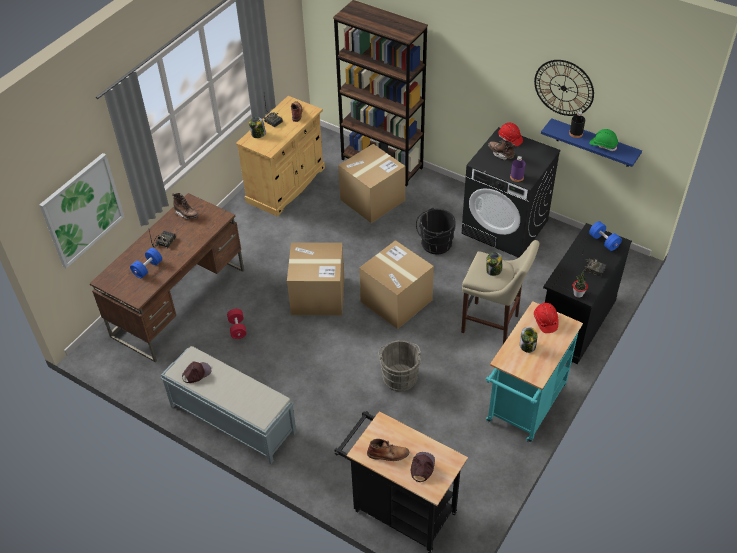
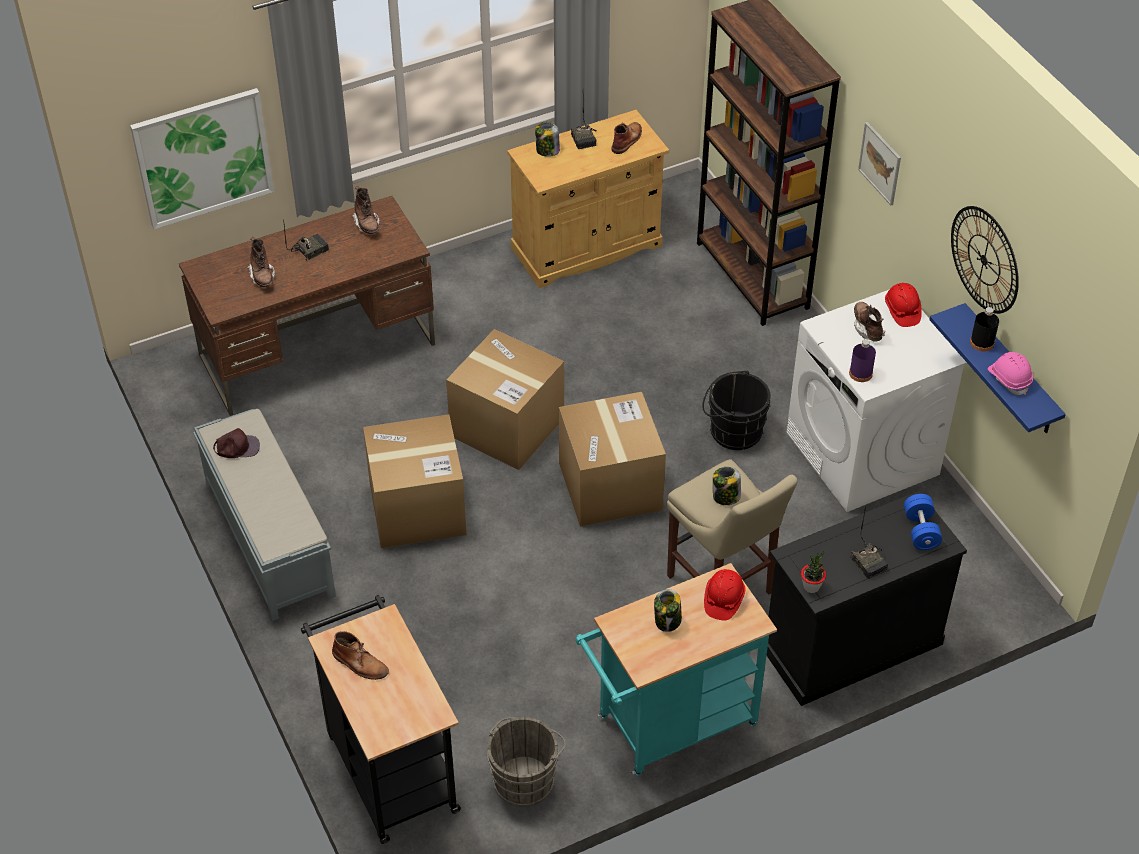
camera: 30 degrees right, 0 degrees up
(147, 268) = (262, 276): blue dumbbell -> brown boot
(237, 328) = (366, 421): red dumbbell -> none
(372, 200) = (694, 324): cardboard box -> cardboard box (417, 508)
(399, 376) = (530, 592): grey bucket -> grey bucket (525, 778)
(422, 467) = (388, 703): brown cap -> none
(468, 63) = (880, 163): none -> picture
(505, 227) = (863, 454): black washing machine -> white washing machine
(603, 145) = (1009, 379): green hard hat -> pink hard hat

